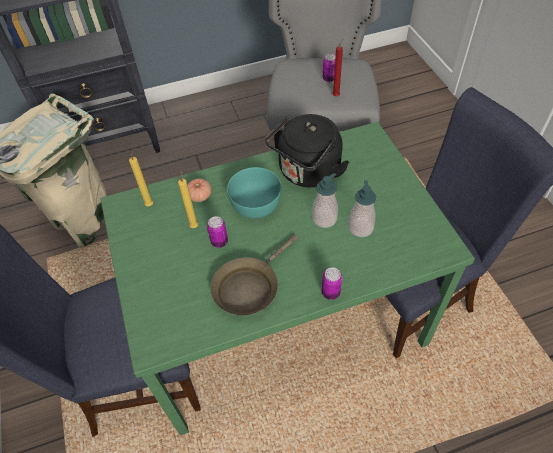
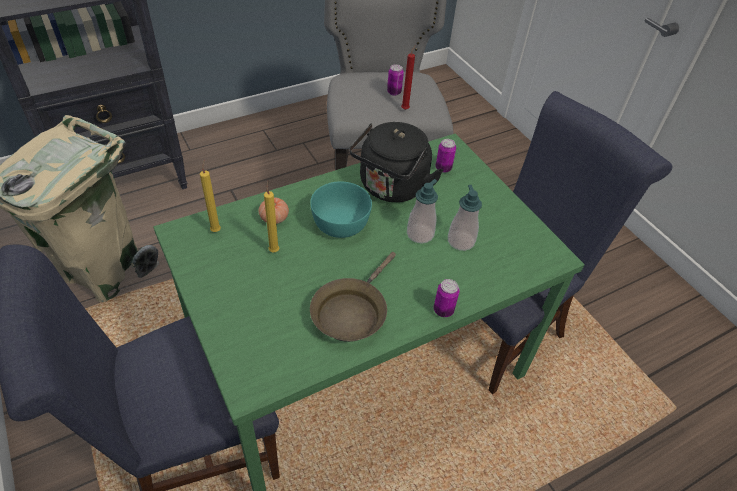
camera: 15 degrees left, 5 degrees down
(219, 242) = (307, 266): can -> can (443, 168)

